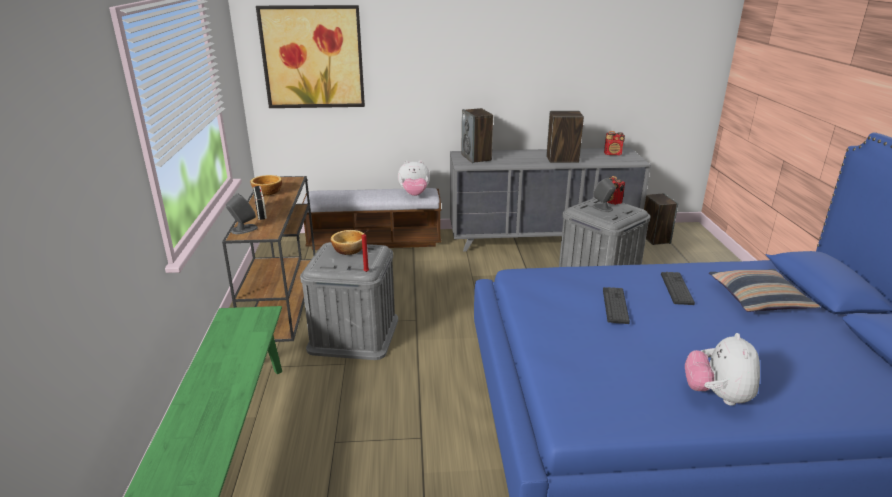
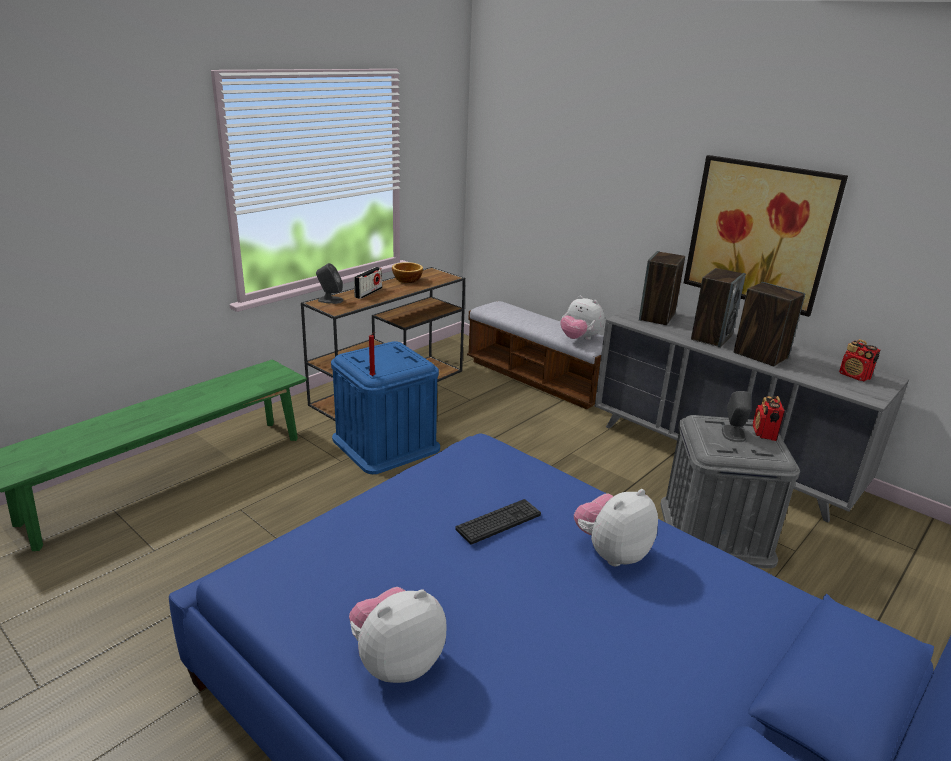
camera: 45 degrees right, 0 degrees up
(312, 57) = (527, 156): picture -> picture (759, 233)
(349, 250) = (397, 354): bowl -> none
(354, 334) = (386, 443): grey storage box -> blue storage box
(654, 238) = (894, 536): speaker -> speaker (711, 337)
(676, 288) = (611, 553): keyboard -> plush toy
(759, 299) = (696, 632): pillow -> none

